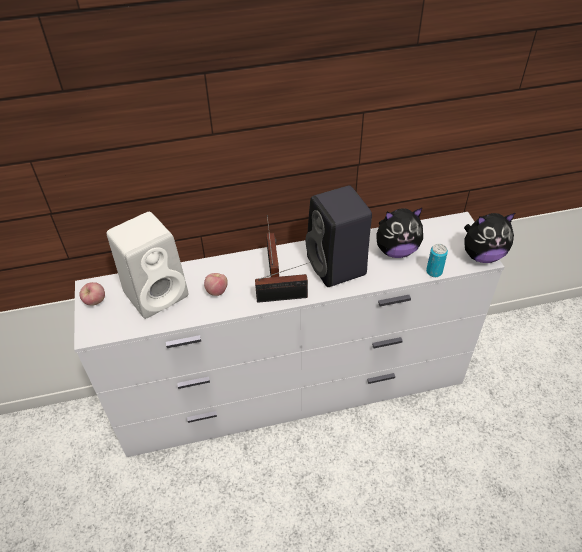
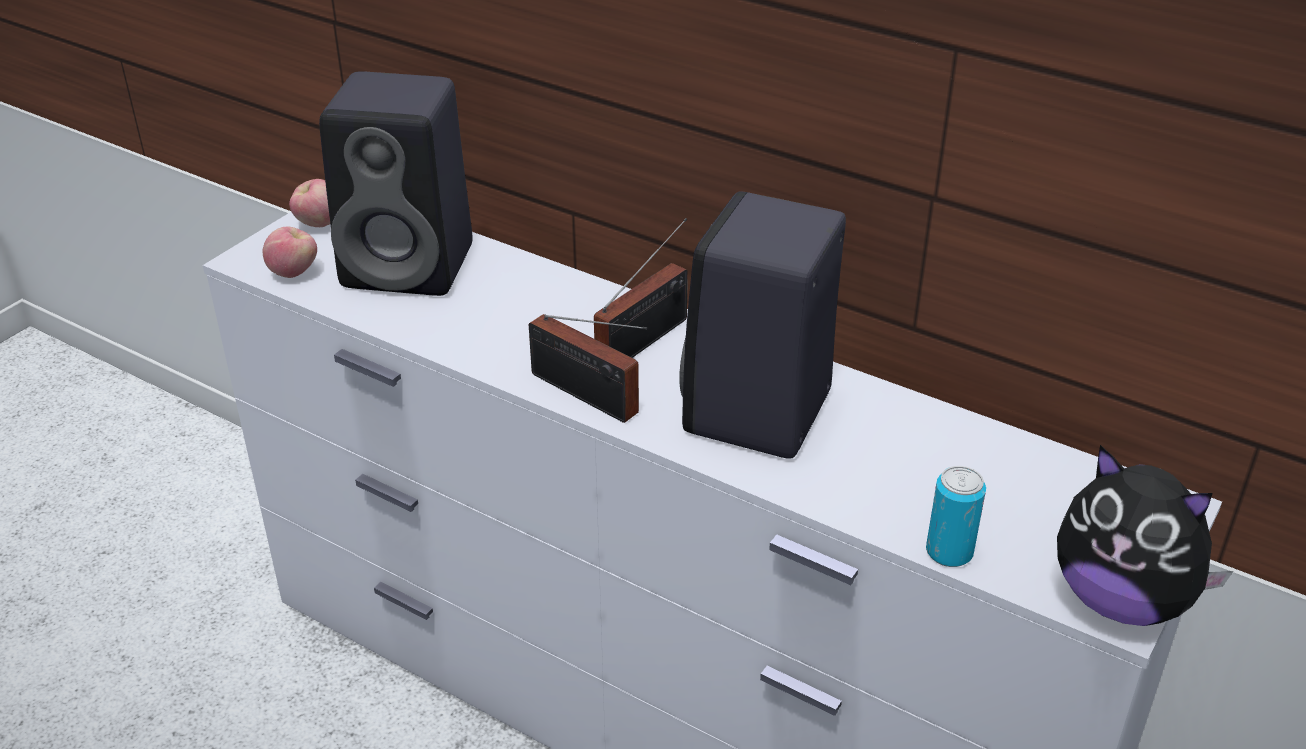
camera: 45 degrees right, 10 degrees down
(158, 293) = (413, 265): white speaker -> black speaker
(217, 291) = (498, 318): apple -> apple (294, 272)
(396, 250) = (924, 463): plush toy -> none

